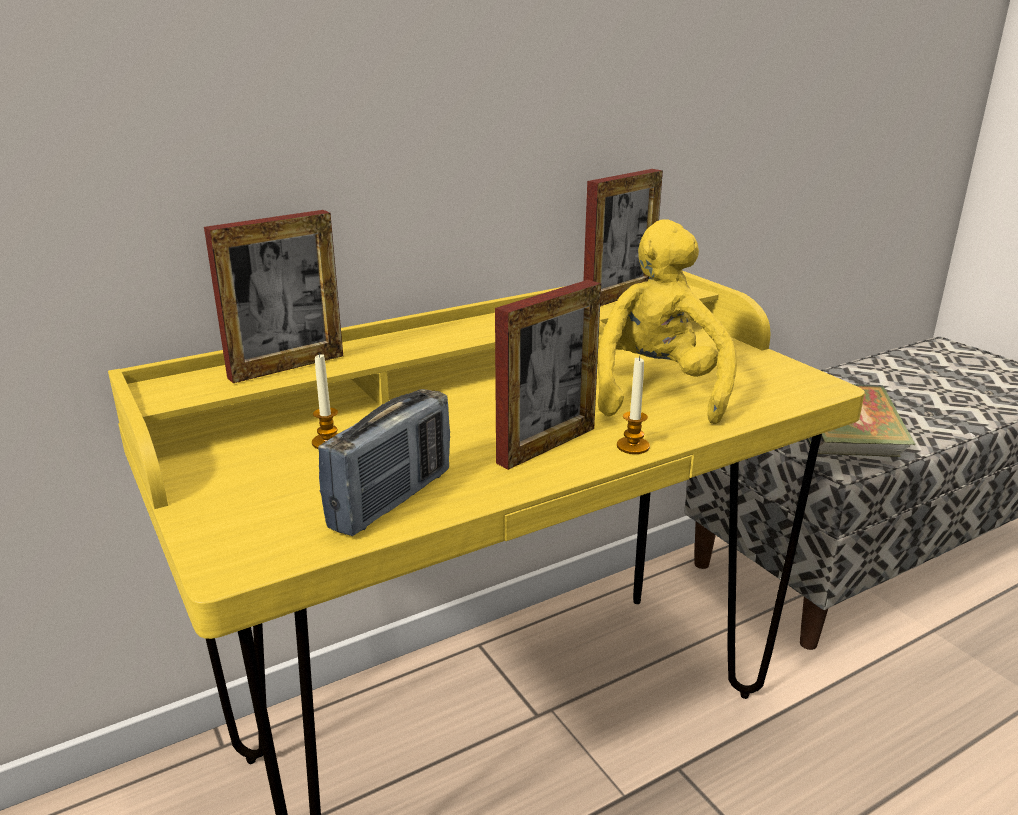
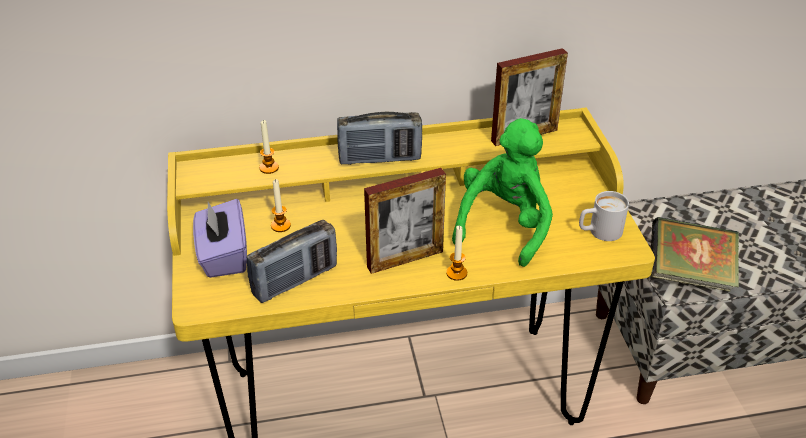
camera: 20 degrees right, 15 degrees up
(249, 492) = (223, 256): none -> purple tissue box
(287, 366) = (269, 168): picture frame -> candle
(448, 337) = (380, 158): none -> radio
(652, 390) = (504, 225): yellow plush toy -> green plush toy
(774, 378) = (599, 232): none -> white mug

